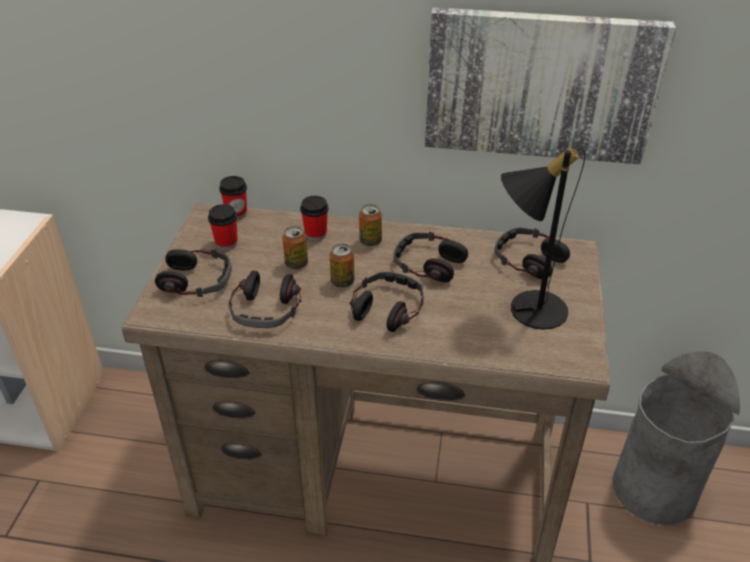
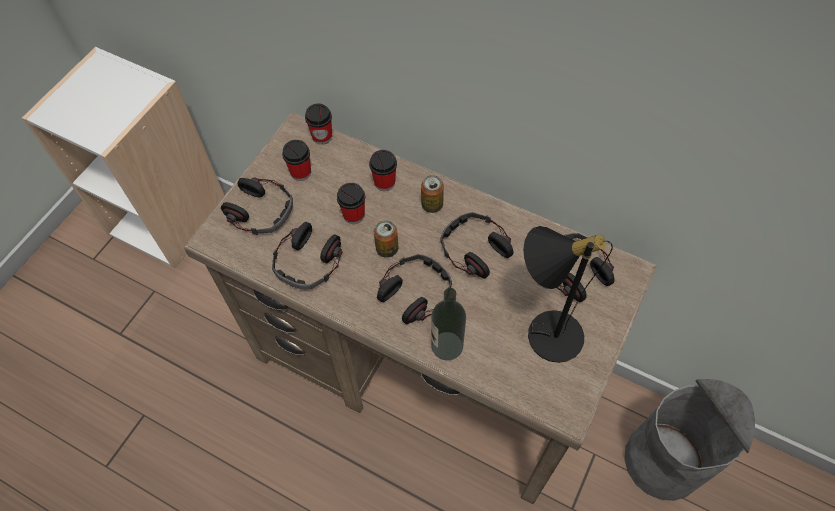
camera: 20 degrees right, 20 degrees up
(296, 264) = (354, 215): can -> cup
(440, 341) = (447, 346): none -> bottle
(540, 85) = (623, 120): picture -> none

